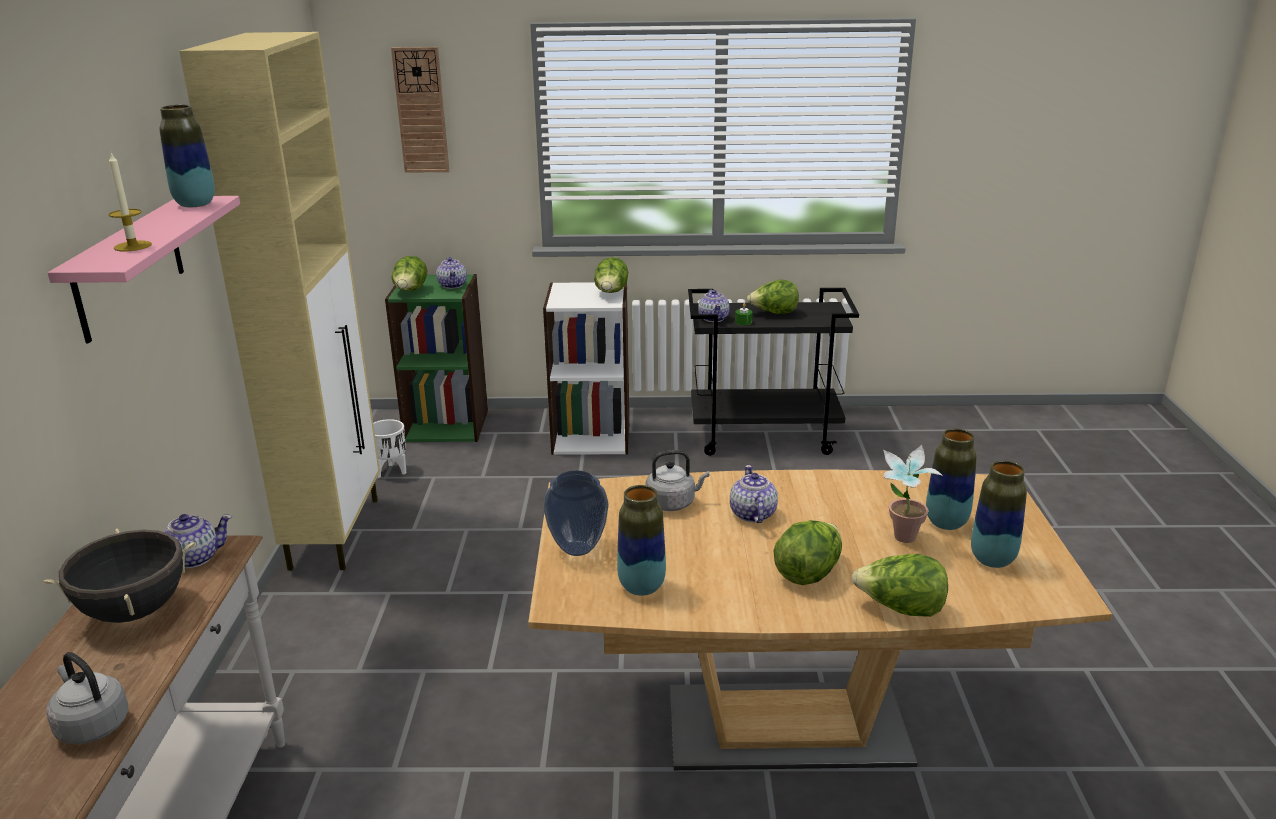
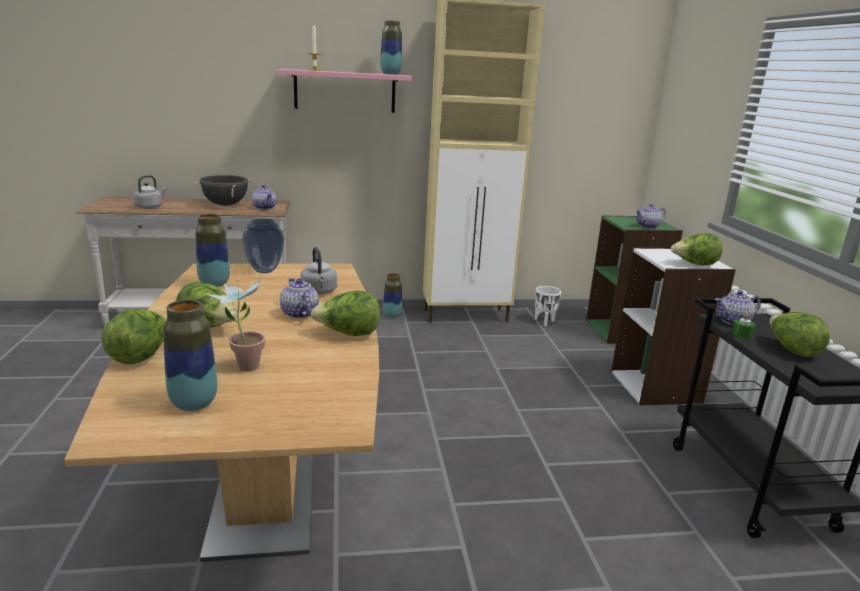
camera: 80 degrees right, 5 degrees down
(410, 291) = (622, 219): lettuce -> lettuce (348, 334)
(421, 110) = (694, 93): wall clock -> none
(752, 514) = (299, 314): teapot -> teapot turned 105 degrees counterclockwise
(946, 523) = (269, 388): vase -> vase (392, 316)

